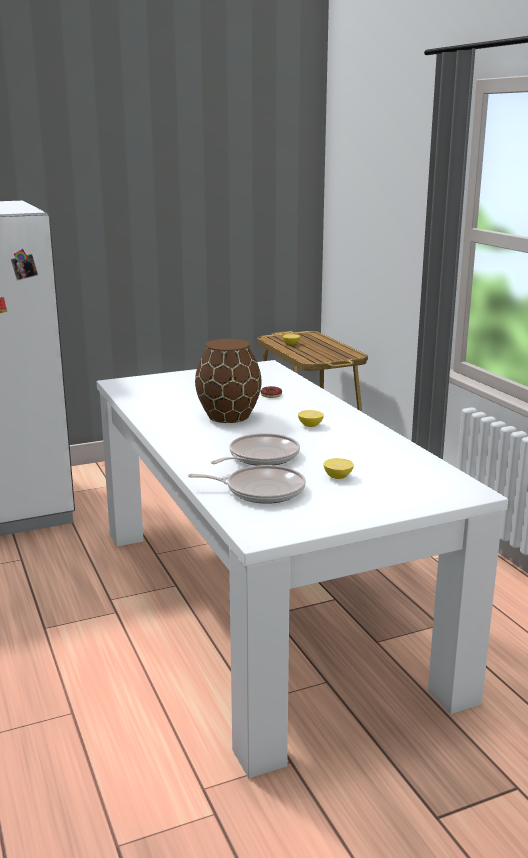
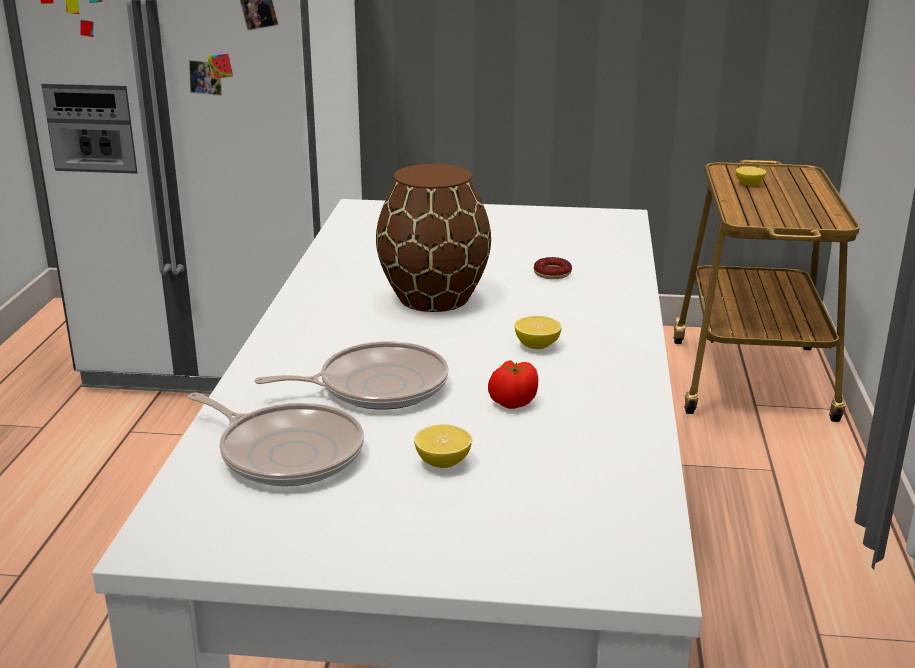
camera: 30 degrees right, 5 degrees up
(333, 449) = (512, 403): none -> tomato

